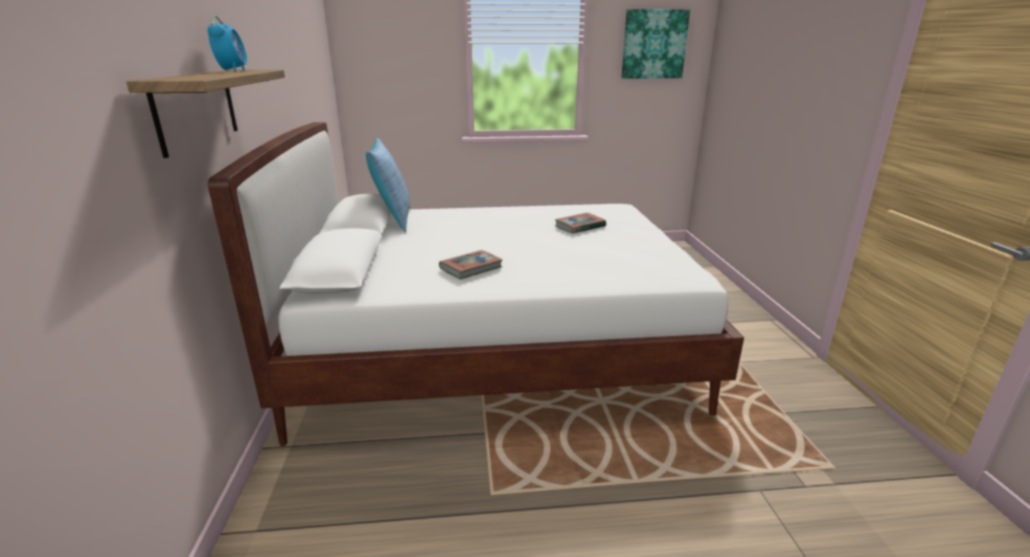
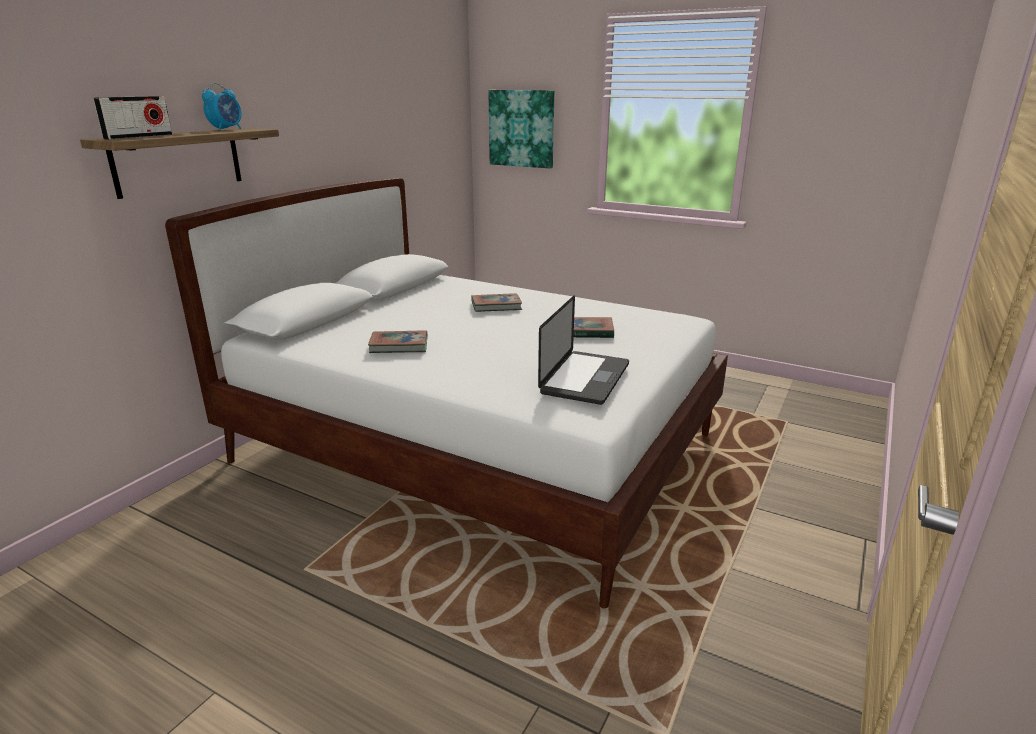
camera: 35 degrees right, 0 degrees up
(197, 77) = (139, 137): none -> radio
(393, 220) = (427, 286): pillow -> none
(482, 223) = (496, 306): none -> book
(646, 254) = (585, 378): none -> laptop
(654, 44) = (860, 101): picture -> picture (522, 128)

